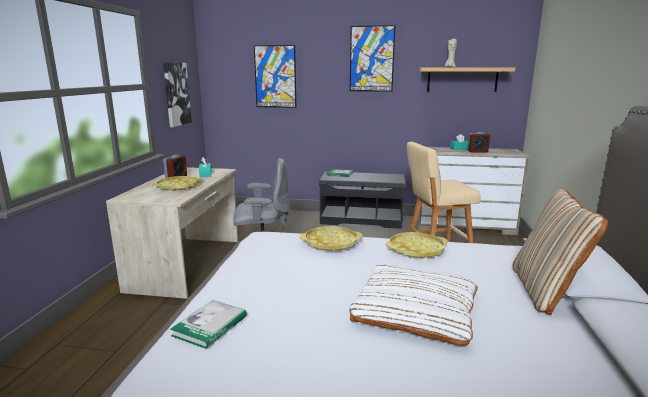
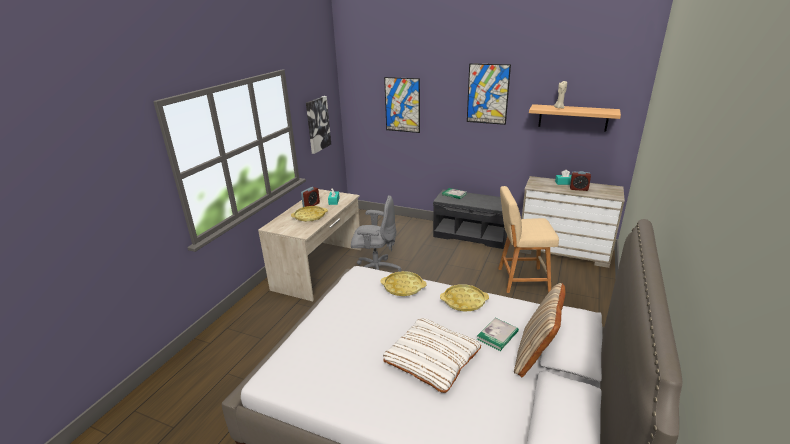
camera: 15 degrees right, 10 degrees up
(210, 326) = (301, 350): book -> book (497, 335)

